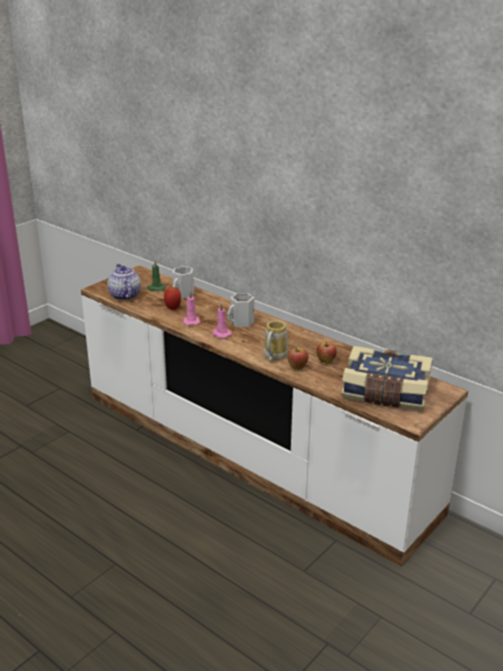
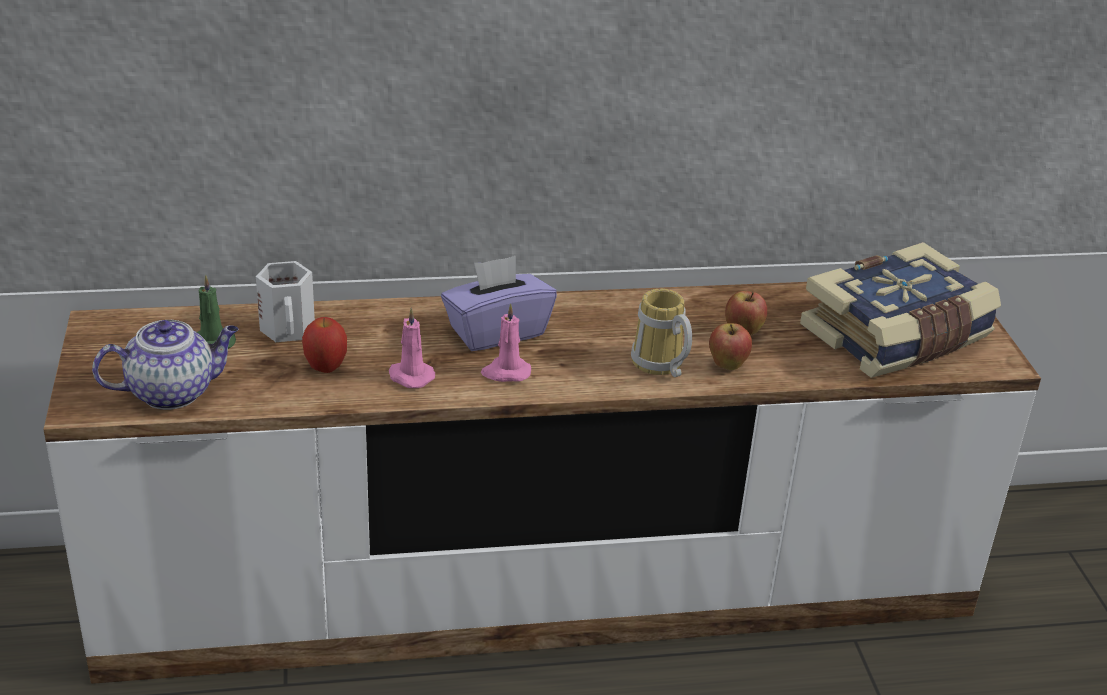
camera: 50 degrees left, 5 degrees up
(124, 295) = (173, 392): teapot -> teapot turned 135 degrees clockwise
(241, 322) = (496, 331): white mug -> purple tissue box

